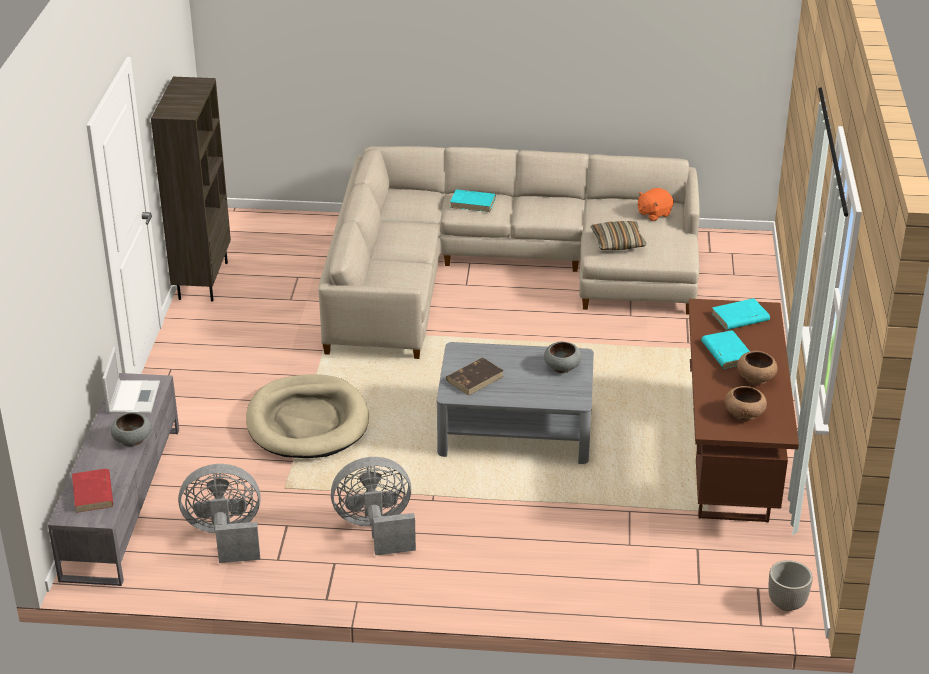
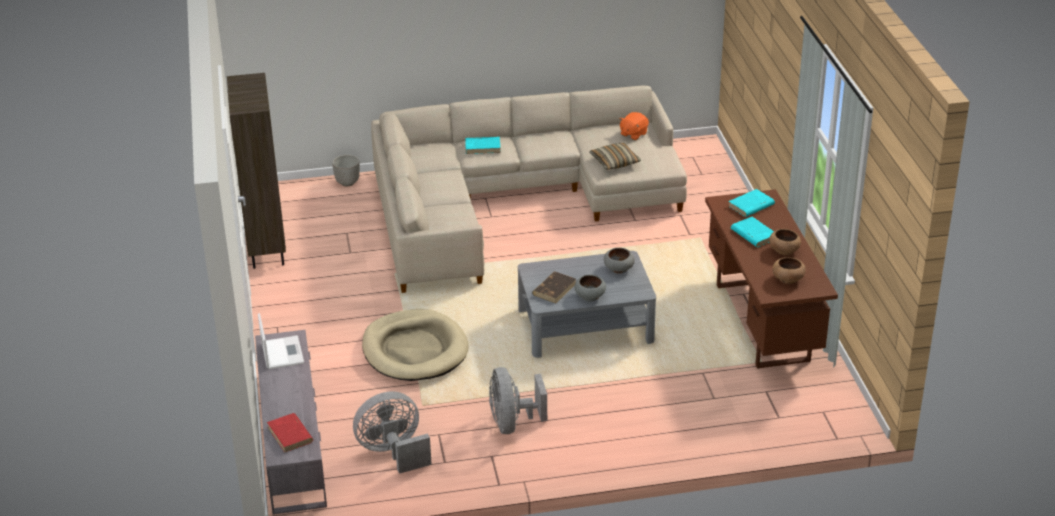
camera: 15 degrees left, 0 degrees up
(133, 440) = (300, 387): grey bowl -> grey bowl (590, 296)
(376, 529) = (512, 423): grey fan -> grey fan turned 75 degrees counterclockwise
(787, 603) = (849, 419): planter -> planter (347, 182)

